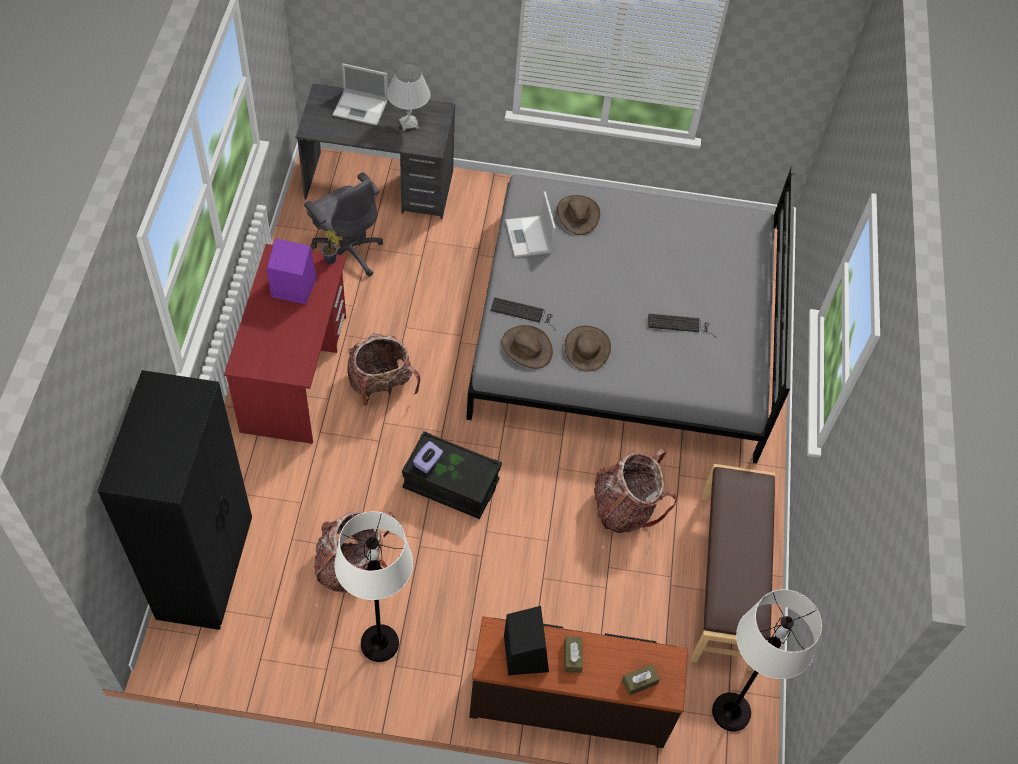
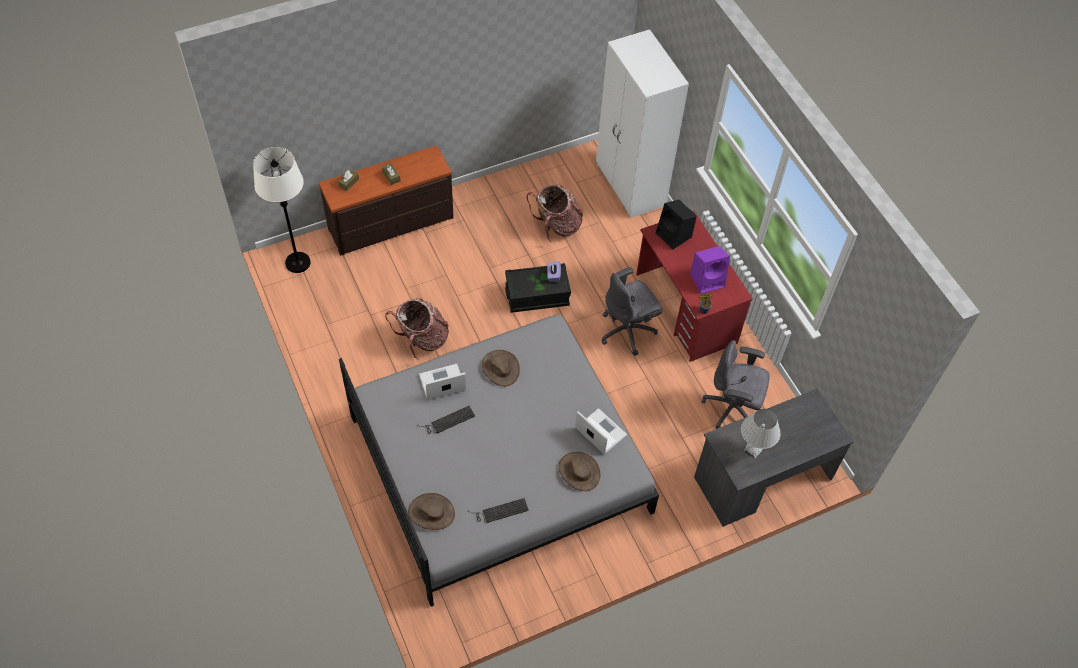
camera: 150 degrees right, 0 degrees up
(206, 569) = (630, 186): black wardrobe -> white wardrobe
(361, 108) = (798, 441): laptop -> laptop (441, 383)
(379, 643) = (511, 199): white floor lamp -> none
(381, 385) = (628, 331): backpack -> grey office chair
(523, 312) = (560, 370): keyboard -> keyboard (499, 511)
(525, 652) = (417, 167): black speaker -> black speaker (674, 235)
(526, 348) = (540, 346): brown hat -> brown hat (431, 512)
(727, 580) = (334, 331): brown bench -> none

